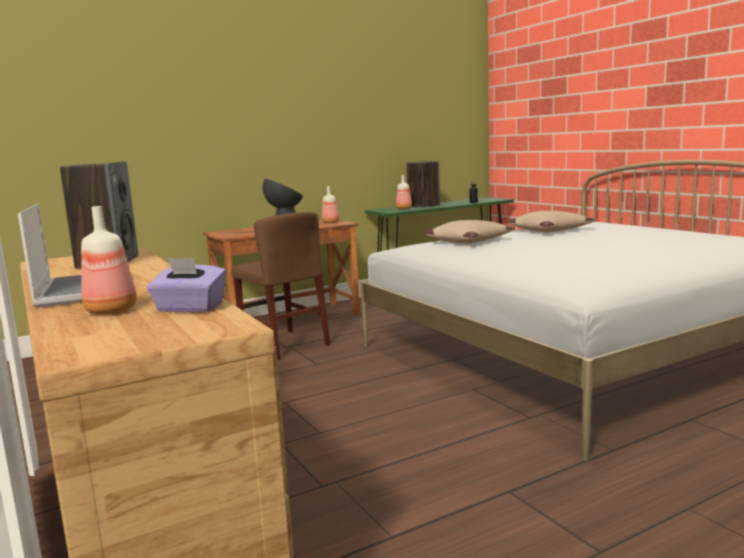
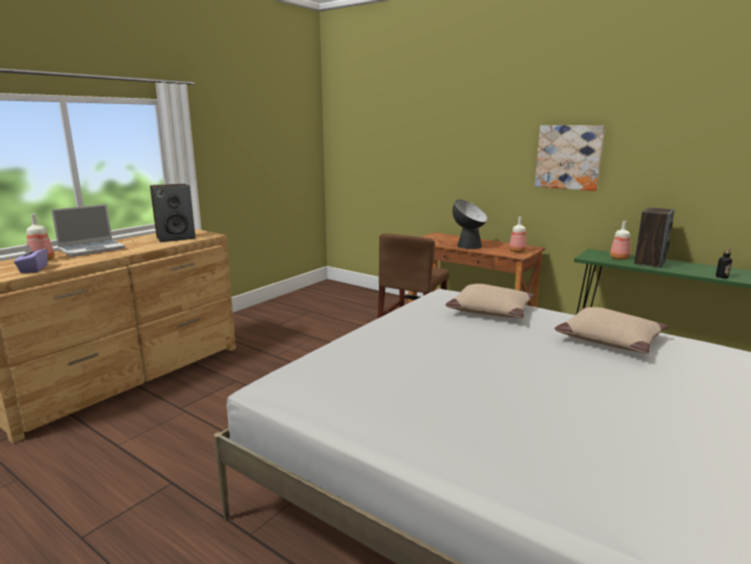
camera: 65 degrees right, 5 degrees up
(334, 126) = (568, 157): none -> picture

